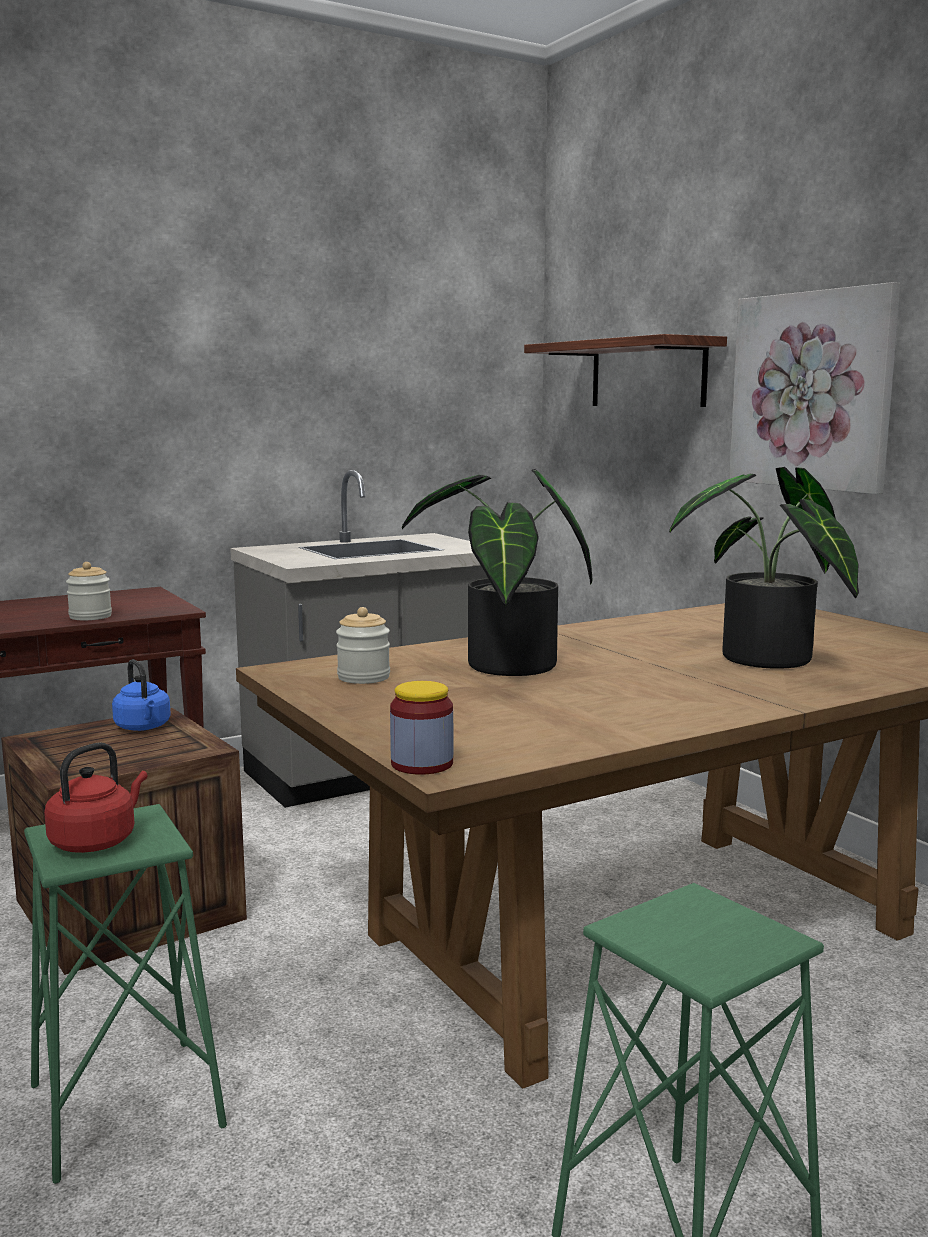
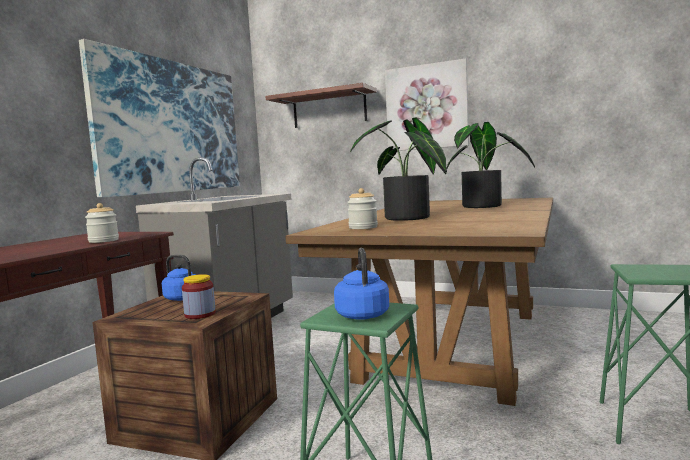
camera: 35 degrees left, 5 degrees down
(97, 841) = (362, 314): red kettle -> blue kettle
(324, 412) = (171, 127): none -> picture
(422, 764) = (505, 233): jar -> jar (200, 314)

